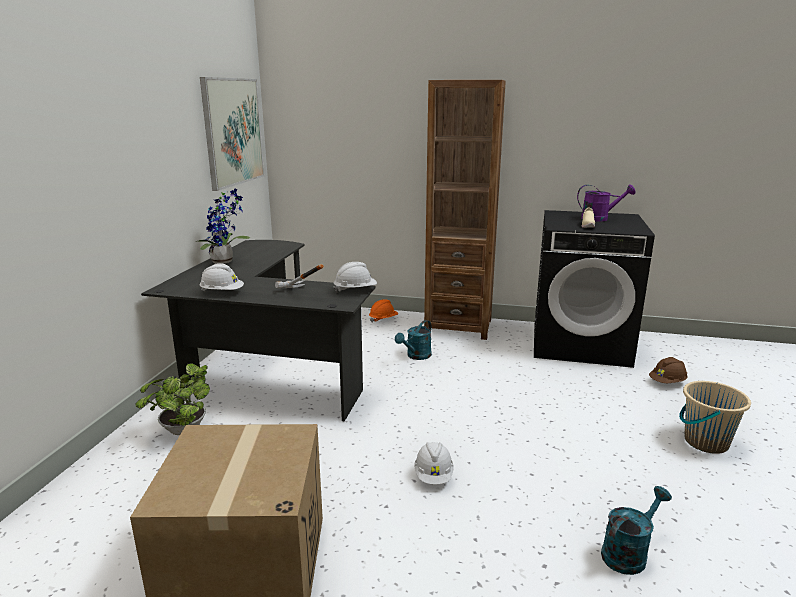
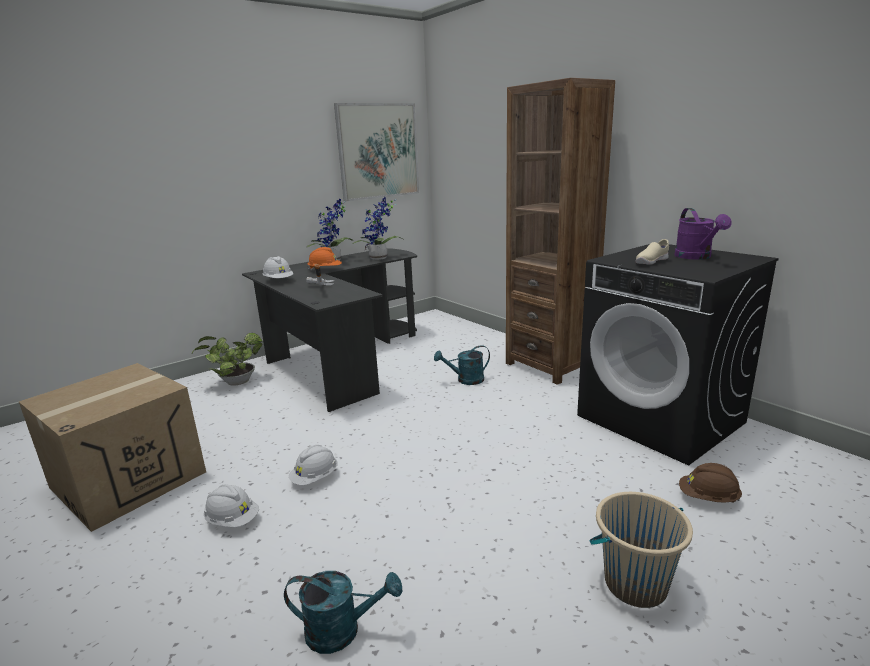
camera: 40 degrees right, 0 degrees up
(274, 252) = (380, 258): none -> potted plant
(355, 290) = (358, 295): white hard hat -> white hard hat (233, 520)
(383, 319) = (491, 342): orange hard hat -> orange hard hat (325, 270)
(599, 218) = (696, 257): purple watering can -> purple watering can turned 45 degrees clockwise

